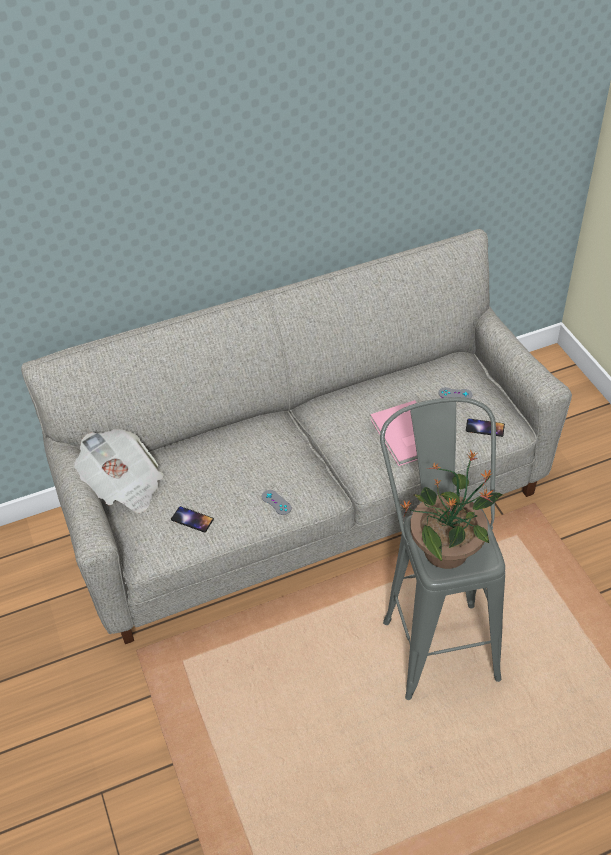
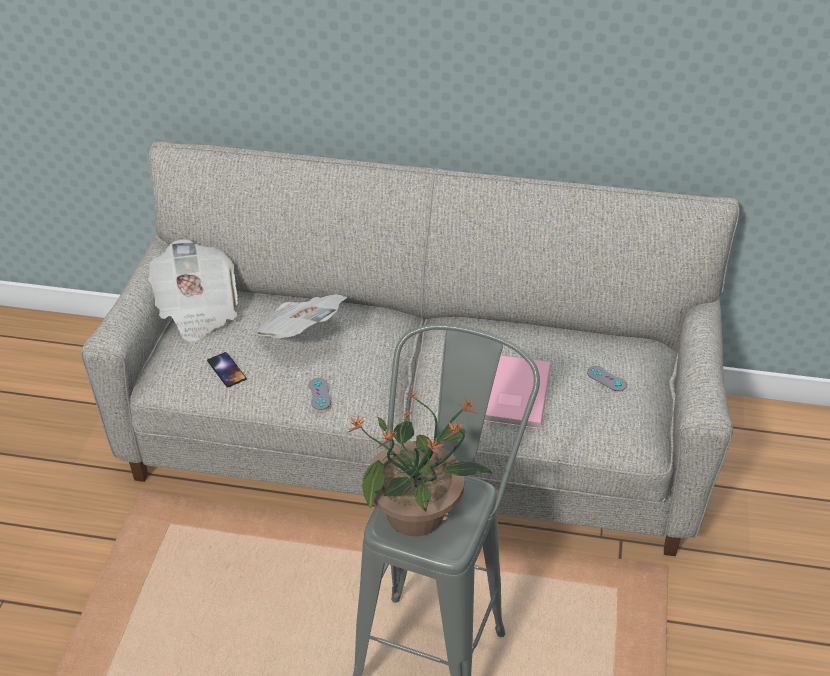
camera: 30 degrees right, 5 degrees down
(221, 464) = (300, 333): none -> newspaper
(485, 428) = (607, 428): phone -> none

